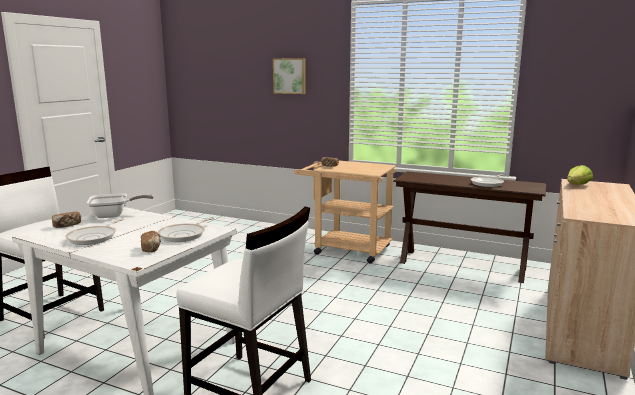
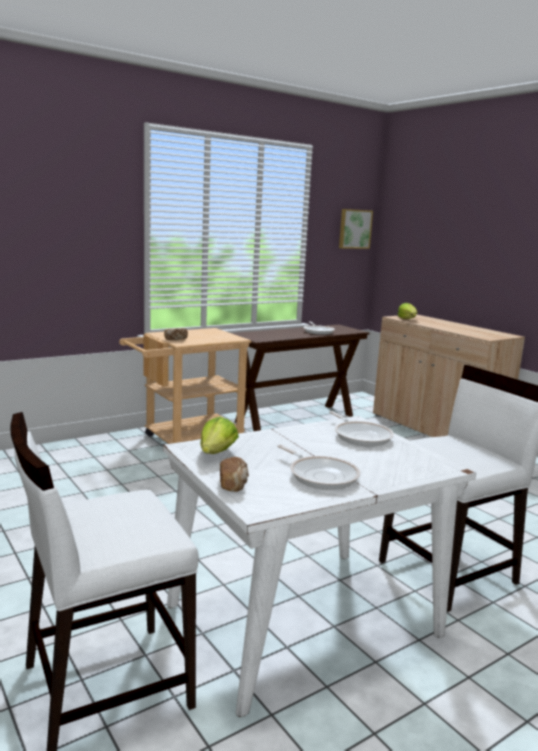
camera: 60 degrees left, 0 degrees up
(114, 215) = (217, 453): frying pan -> lettuce
(151, 248) = (400, 456): bread -> none
(290, 76) = (55, 219): picture -> picture (354, 229)

